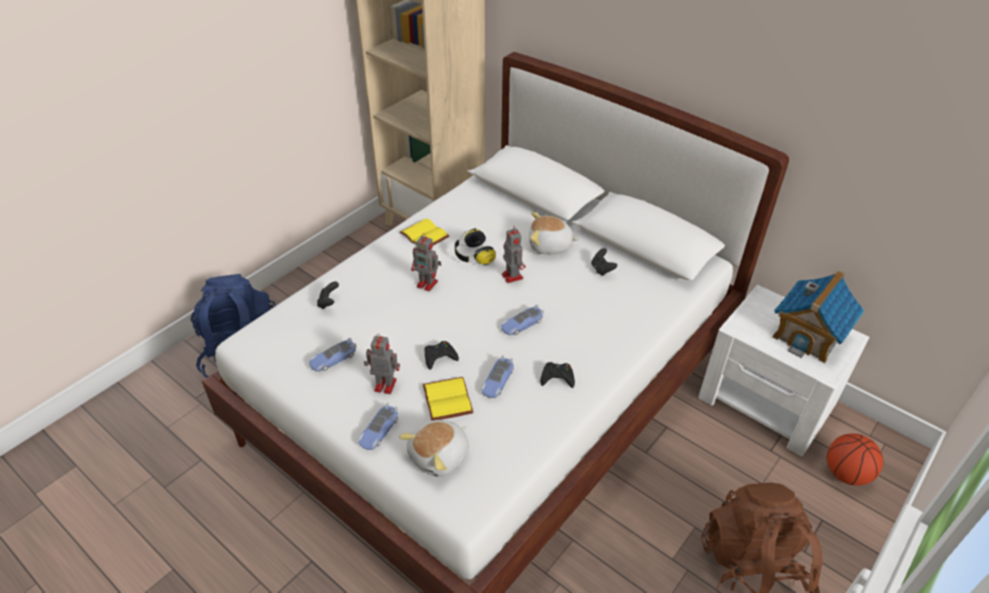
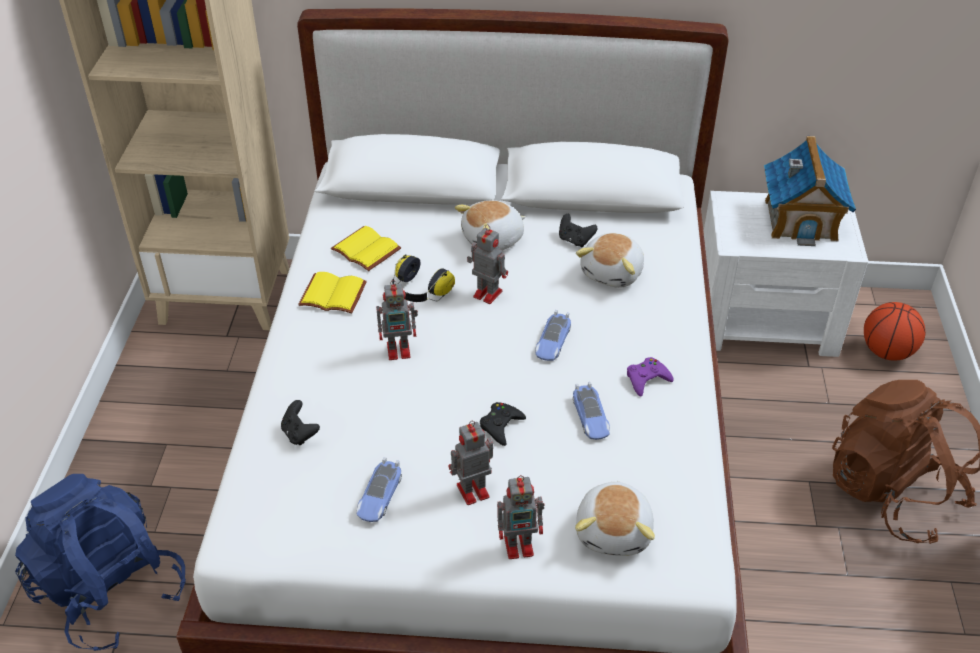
camera: 35 degrees left, 0 degrees up
(379, 431) = (520, 545): toy car -> toy robot
(446, 399) = (556, 467): yellow book -> yellow book (364, 250)
(557, 377) = (647, 379): black game controller -> purple game controller
(606, 301) = (613, 273): none -> plush toy

